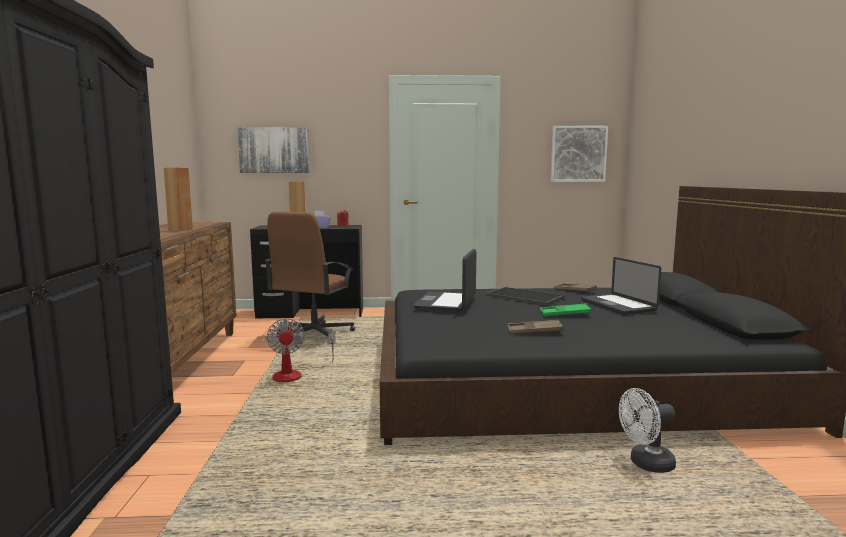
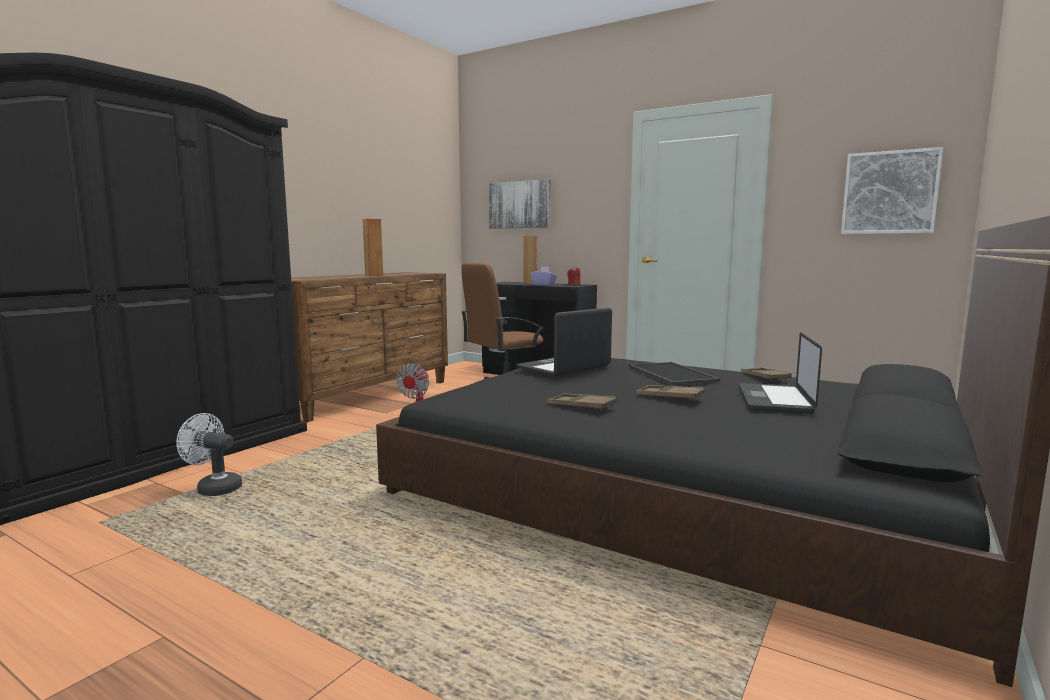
camera: 35 degrees right, 0 degrees up
(565, 314) = (669, 397): green tray -> brown tray
(646, 464) = (598, 596): white fan -> white fan (214, 488)

